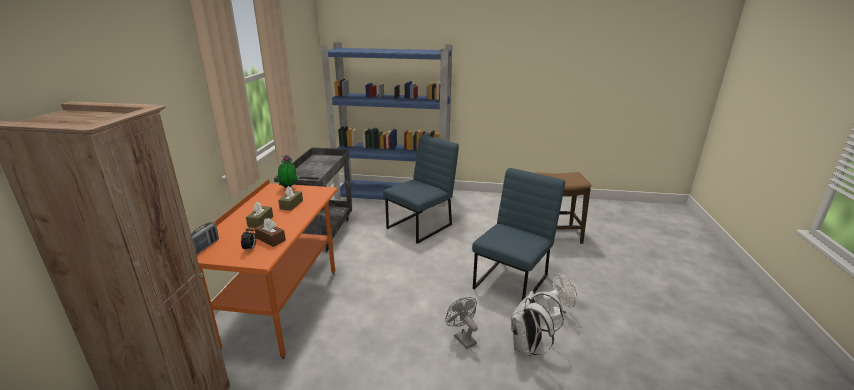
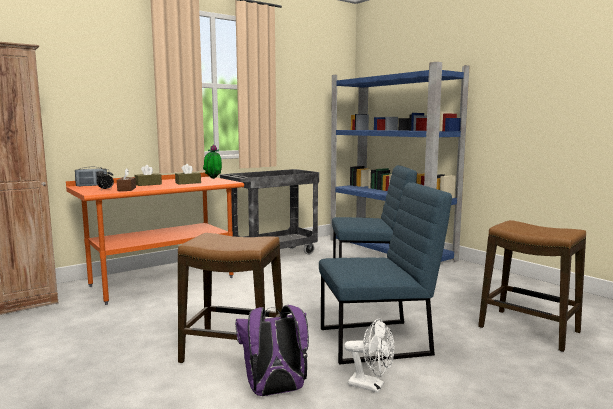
camera: 45 degrees right, 15 degrees down
(462, 338) = (233, 353): grey fan -> stool
(528, 347) = (275, 391): white backpack -> purple backpack

